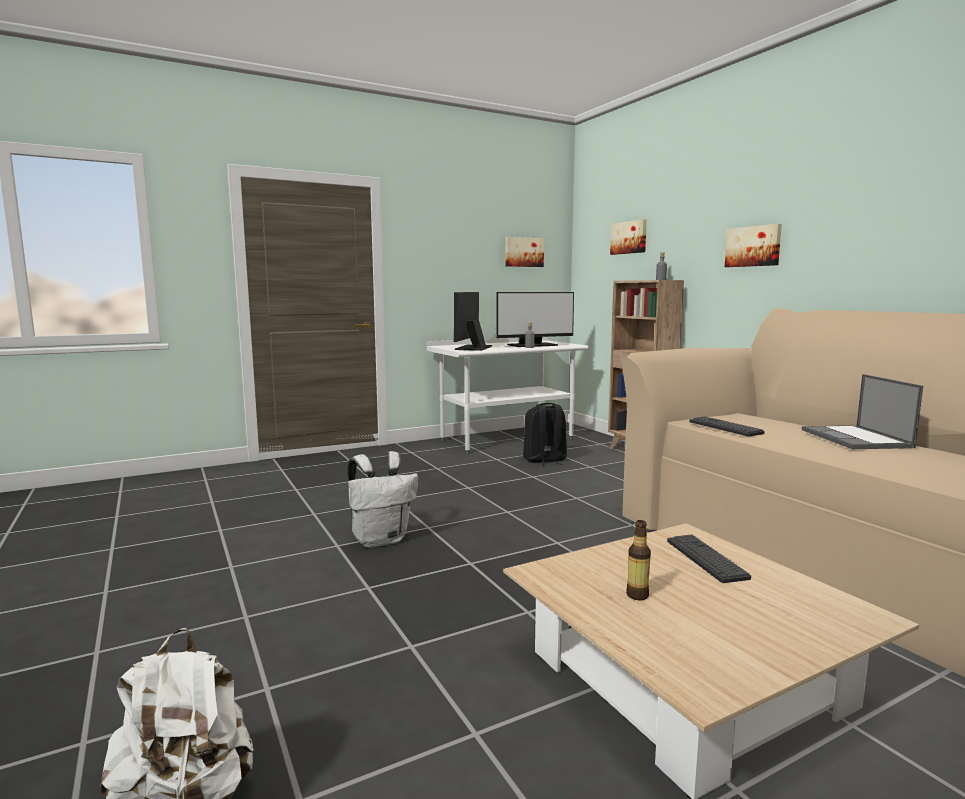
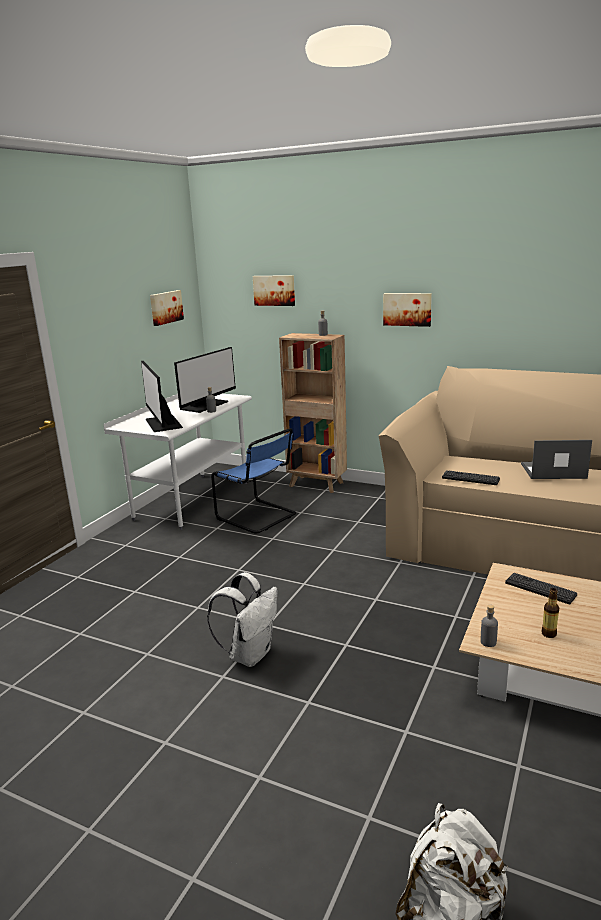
camera: 35 degrees left, 10 degrees up
(544, 461) = (259, 517): black backpack -> blue chair
(546, 575) = (488, 642): none -> grey bottle
(856, 438) = (552, 471): laptop -> laptop turned 135 degrees clockwise

